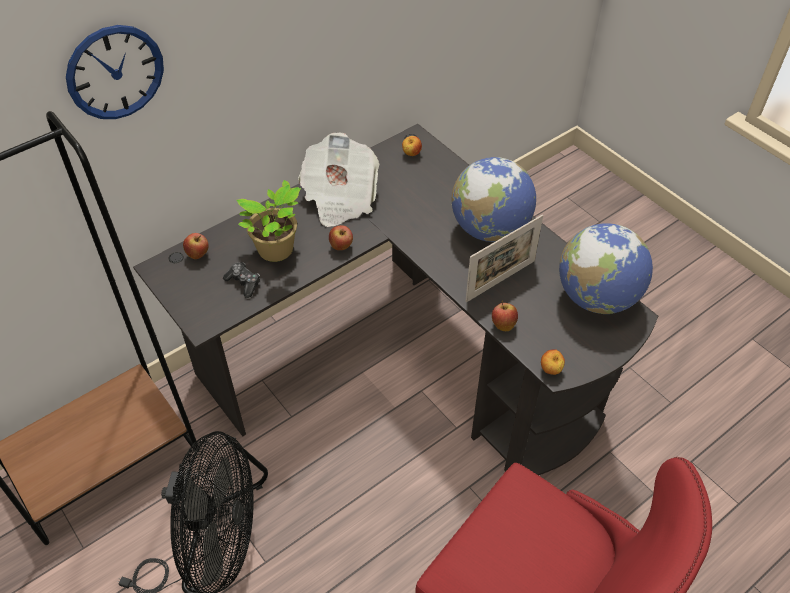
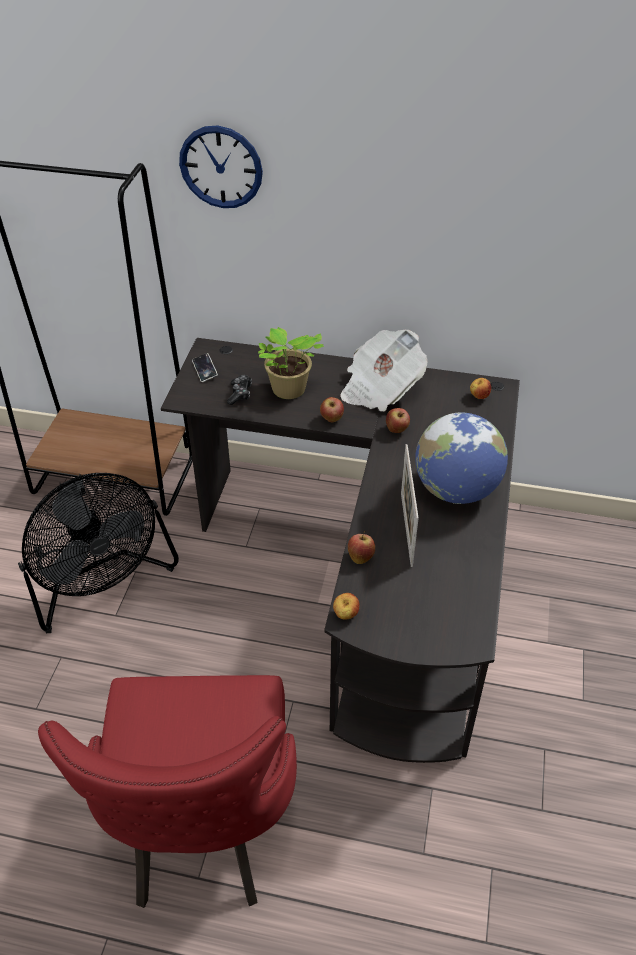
camera: 50 degrees right, 5 degrees down
(183, 286) = (204, 369): none -> phone
(198, 254) = (239, 357): apple -> apple (397, 430)
(500, 281) = (406, 529): picture frame -> picture frame turned 75 degrees clockwise
(596, 297) = (463, 602): globe -> none

